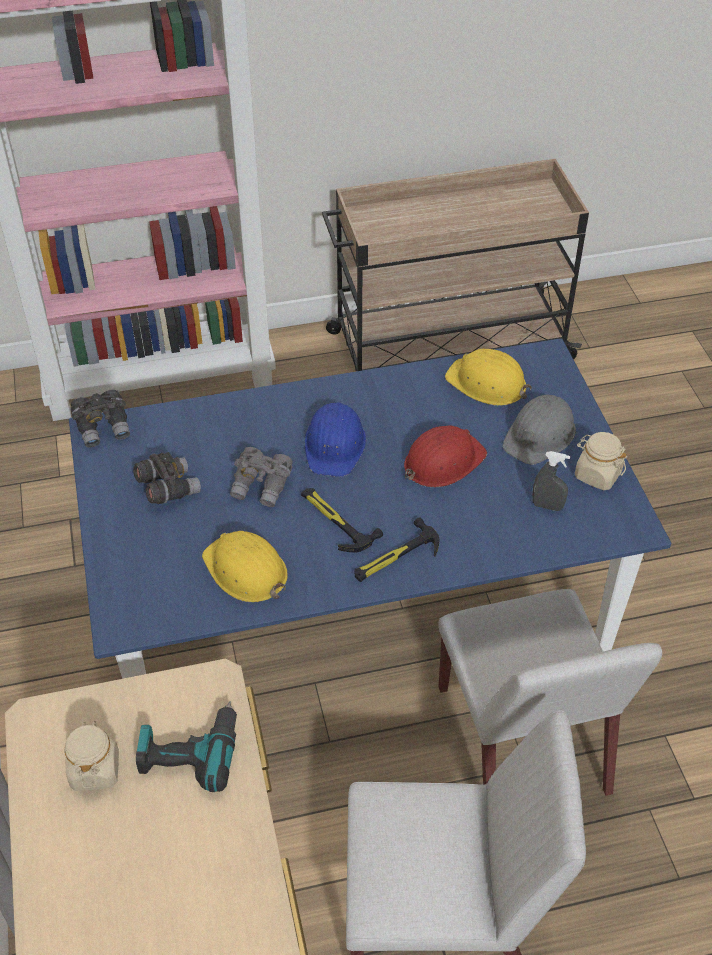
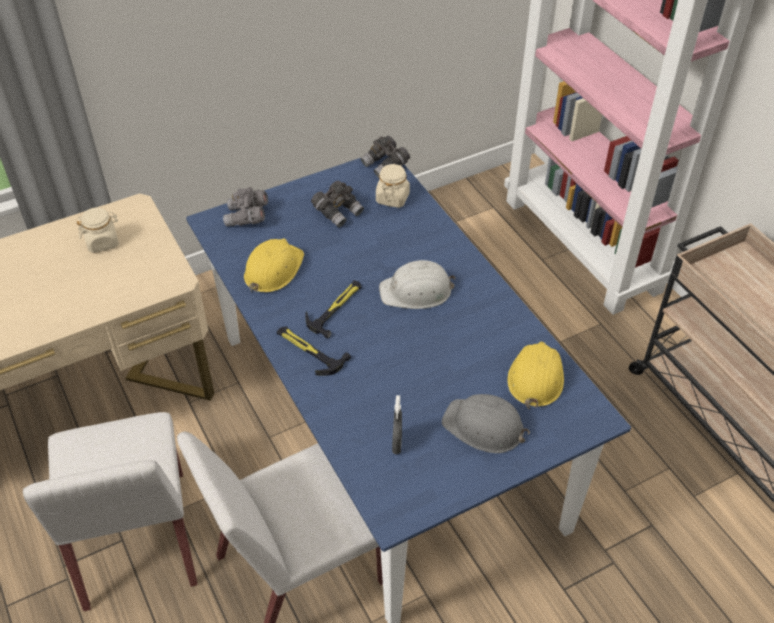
camera: 75 degrees right, 0 degrees up
(190, 752) = (120, 281): power drill -> none
(262, 486) = (357, 259): grey binoculars -> grey binoculars (247, 217)
(335, 445) = (416, 291): blue hard hat -> white hard hat
(443, 461) = (424, 362): red hard hat -> none
(597, 475) = (449, 478): beige jar -> beige jar (392, 198)

